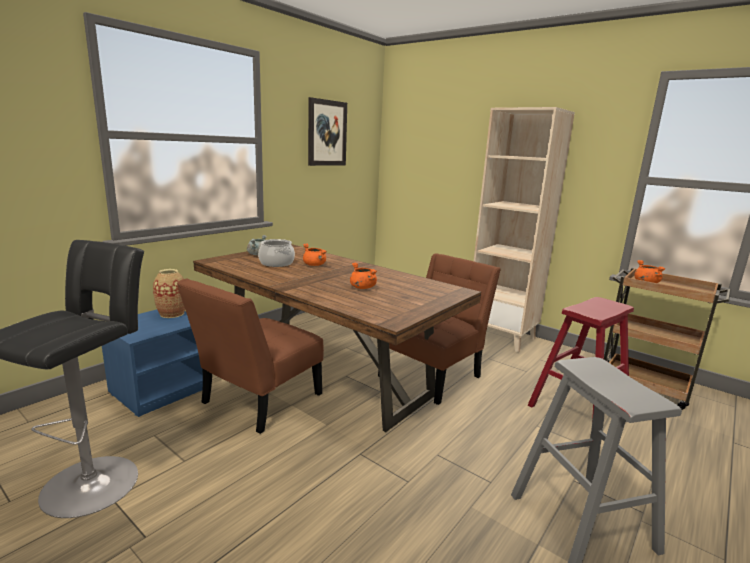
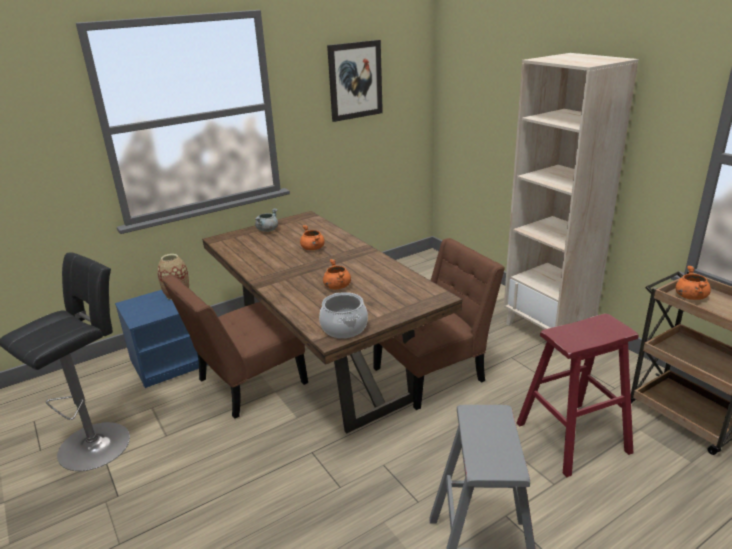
camera: 20 degrees right, 10 degrees up
(277, 263) = (277, 245): cooking pot -> cooking pot (344, 328)

